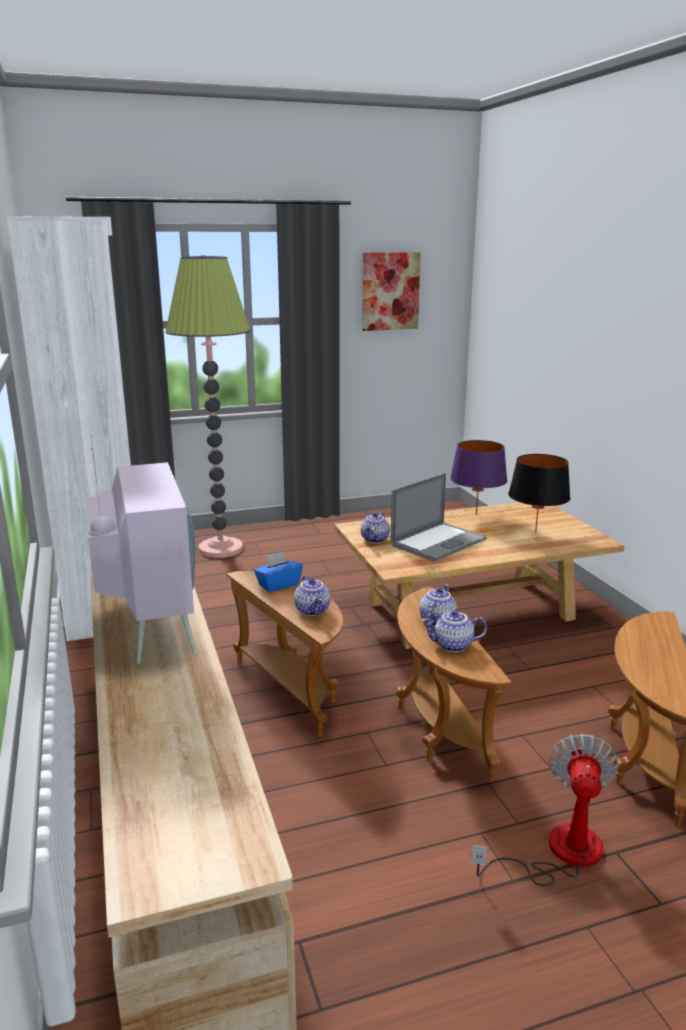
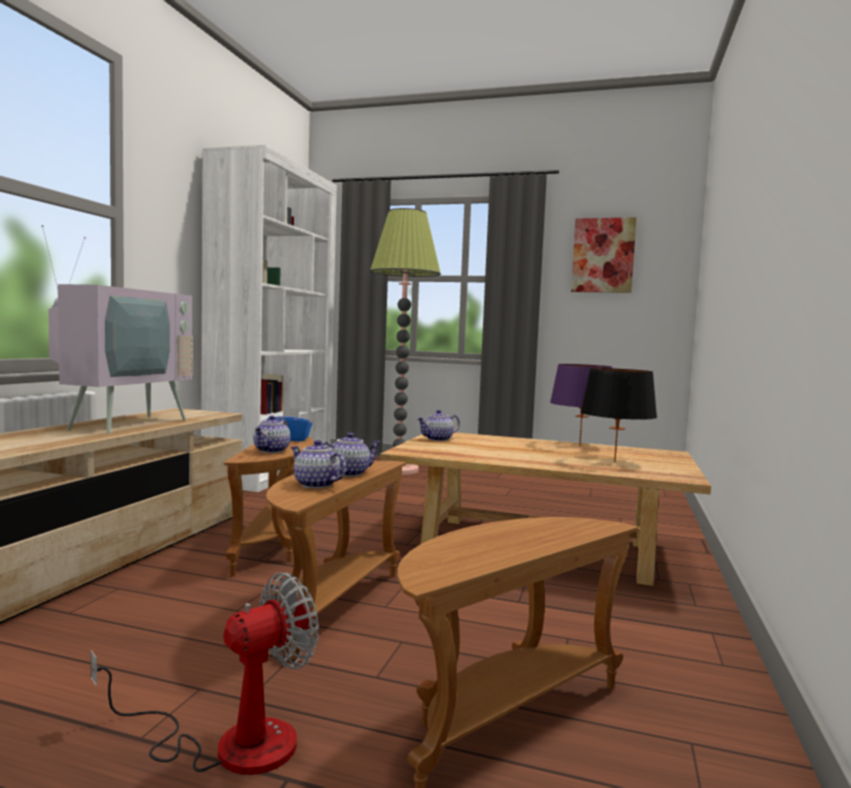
camera: 35 degrees right, 15 degrees down
(438, 542) = (491, 449): laptop -> none

